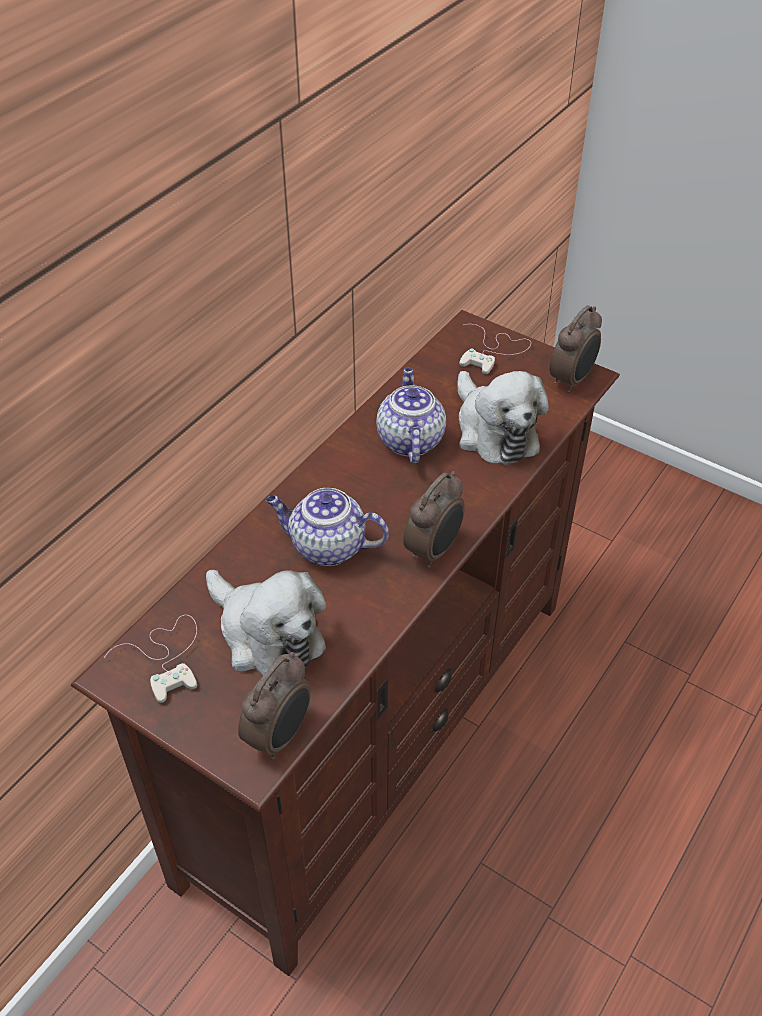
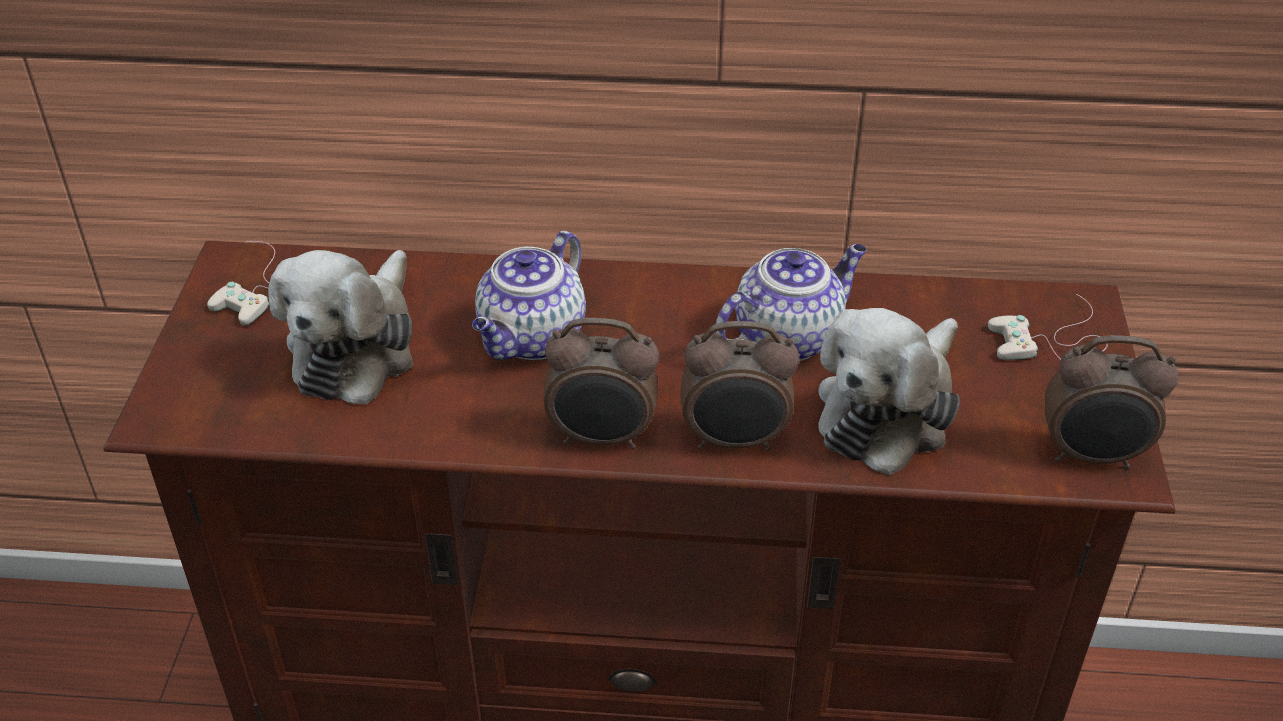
camera: 60 degrees right, 5 degrees down
(280, 735) = (213, 420): alarm clock -> alarm clock (735, 441)
(326, 547) = (532, 339): teapot -> teapot turned 135 degrees counterclockwise

